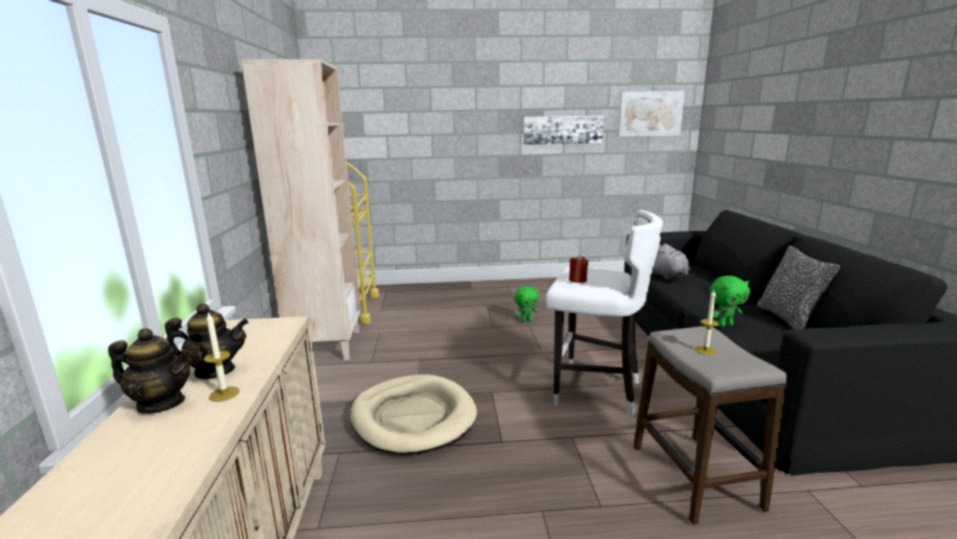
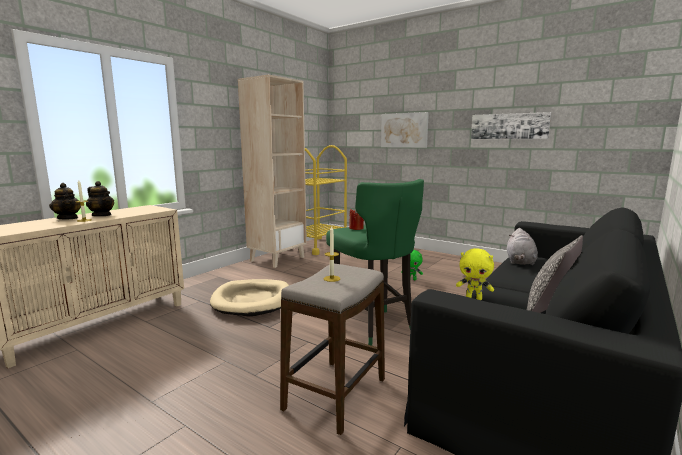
camera: 40 degrees right, 5 degrees down
(595, 391) = (373, 328): white stool -> green stool
(650, 113) = (607, 109): picture -> picture (404, 130)
(724, 325) = (474, 298): green plush toy -> yellow plush toy

